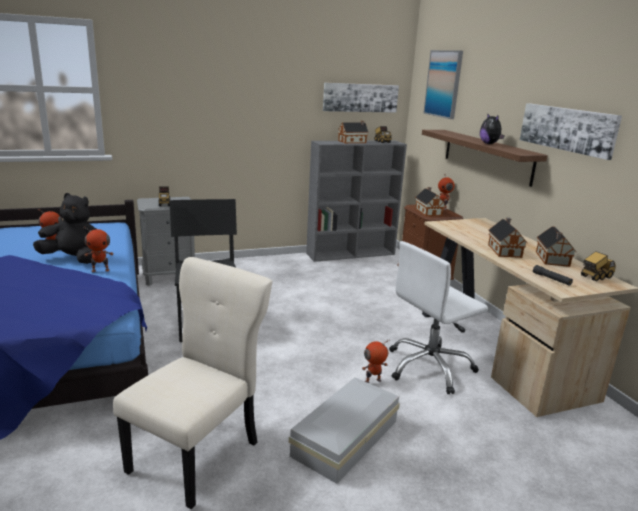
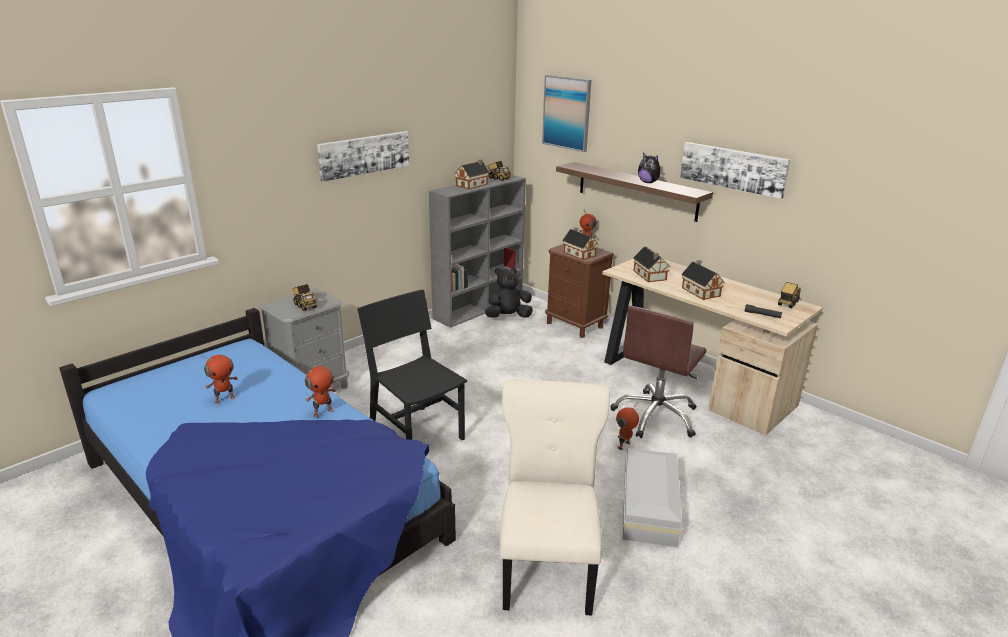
camera: 25 degrees left, 5 degrees up
(74, 259) = (269, 406): black plush toy -> black plush toy (508, 317)
(360, 97) = (470, 132): picture -> picture (364, 155)
(429, 367) = (656, 416): white office chair -> brown office chair
(552, 259) = (742, 292): toy house -> toy house (650, 276)

